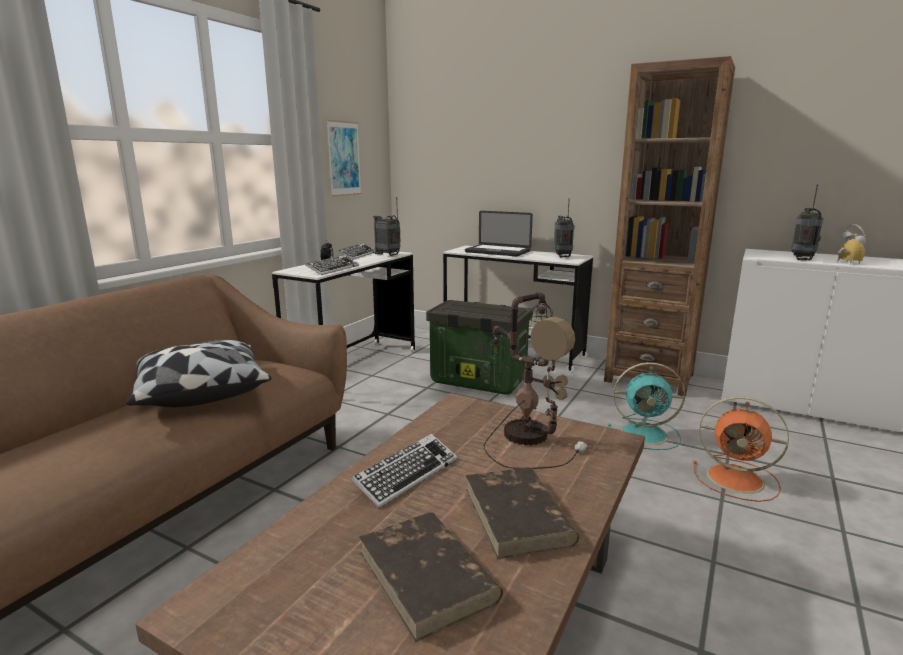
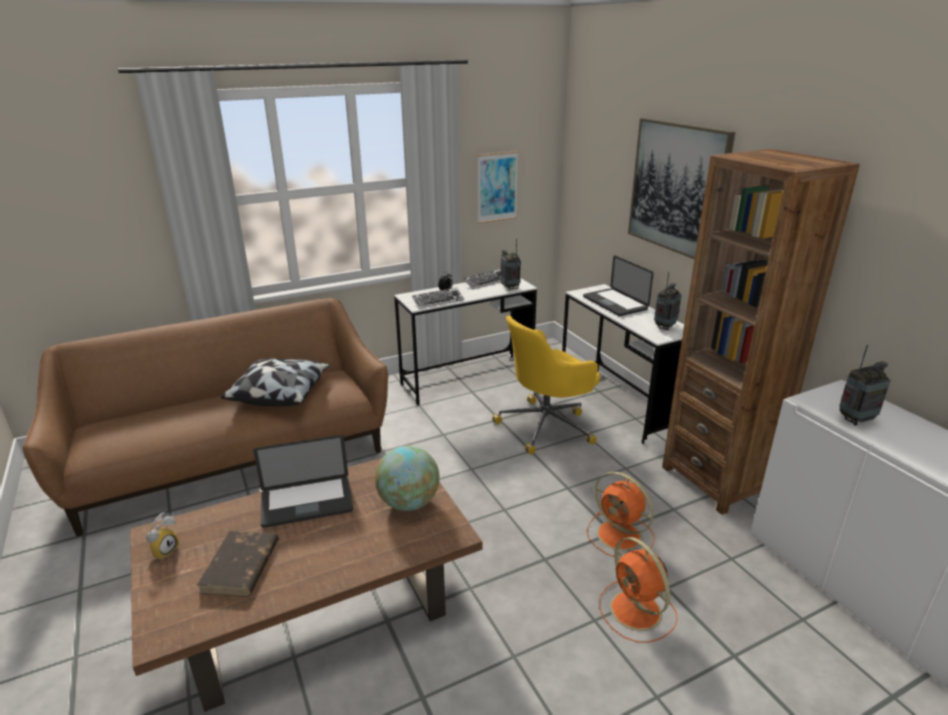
camera: 35 degrees right, 10 degrees up
(406, 475) = (307, 503): keyboard -> laptop
(477, 381) = (547, 426): storage box -> yellow office chair
(517, 516) = (322, 557): brown book -> none
(524, 433) = (409, 503): table lamp -> globe
(544, 132) = (677, 188): none -> picture
(646, 434) = (621, 536): turquoise fan -> orange fan
(845, 262) = (894, 443): alarm clock -> alarm clock (164, 550)

